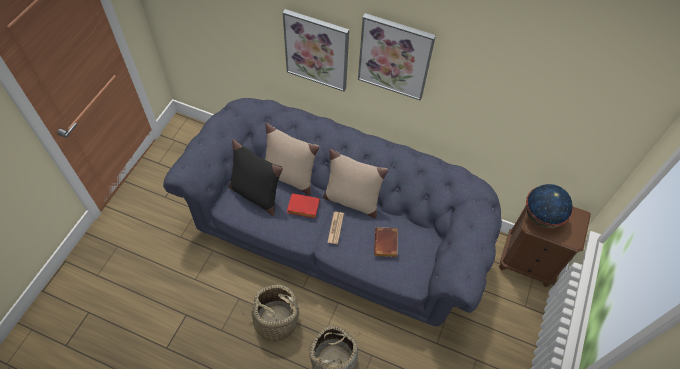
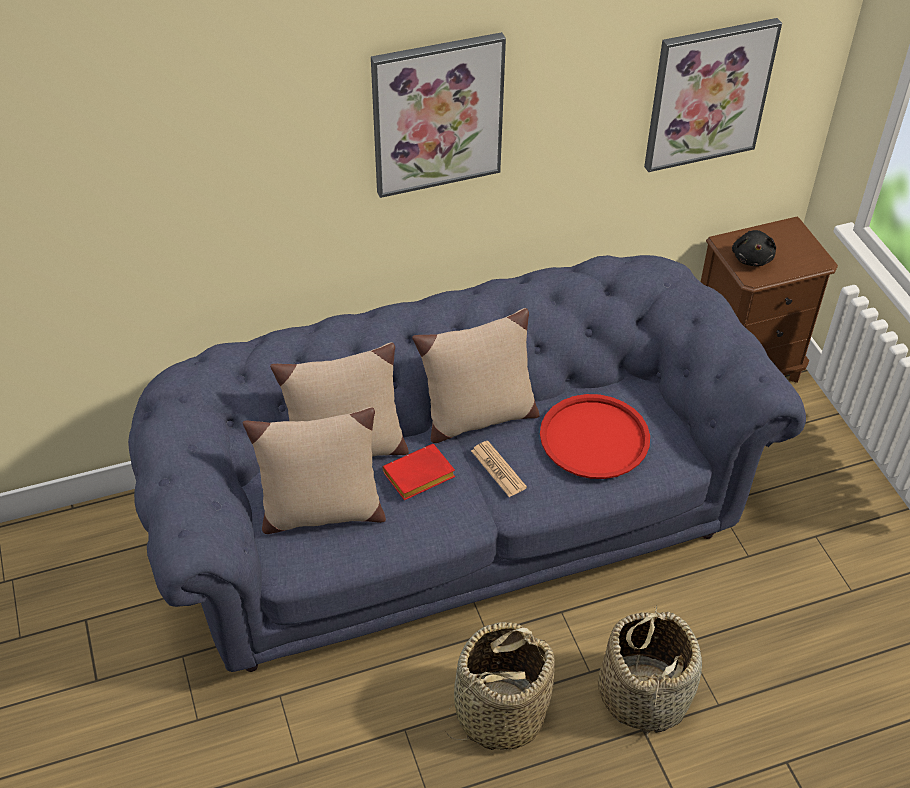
camera: 40 degrees left, 10 degrees down
(255, 194) = (320, 512): black pillow -> beige pillow
(317, 50) = (285, 185): picture -> picture (708, 94)
(387, 244) = (594, 437): brown book -> red tray
(542, 216) = (752, 258): globe -> black plush toy

